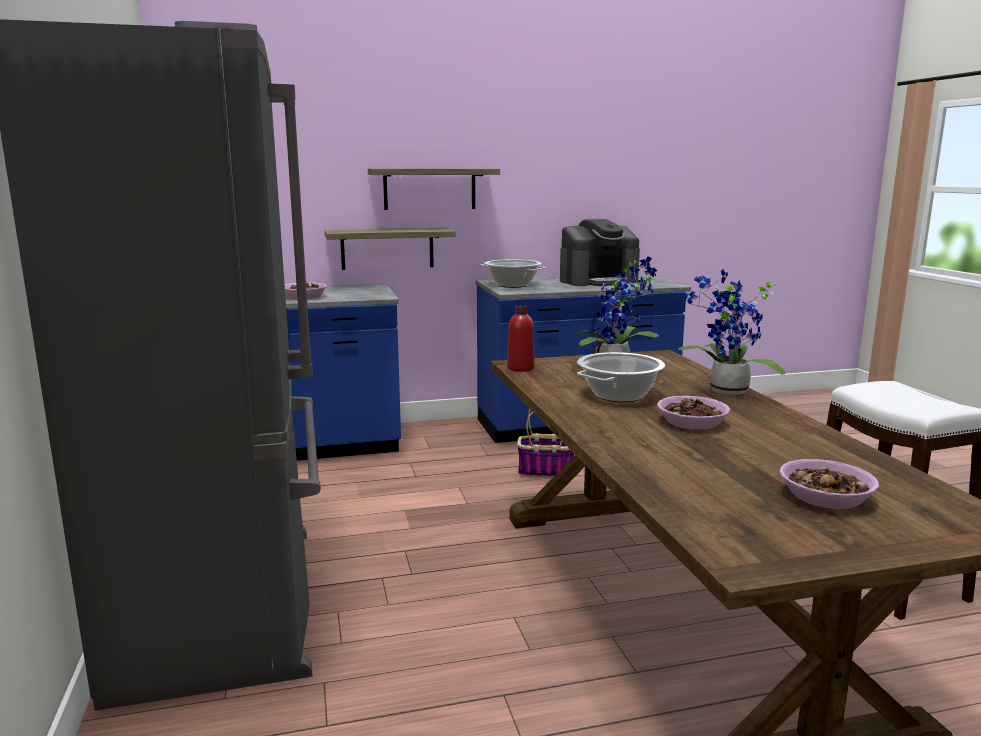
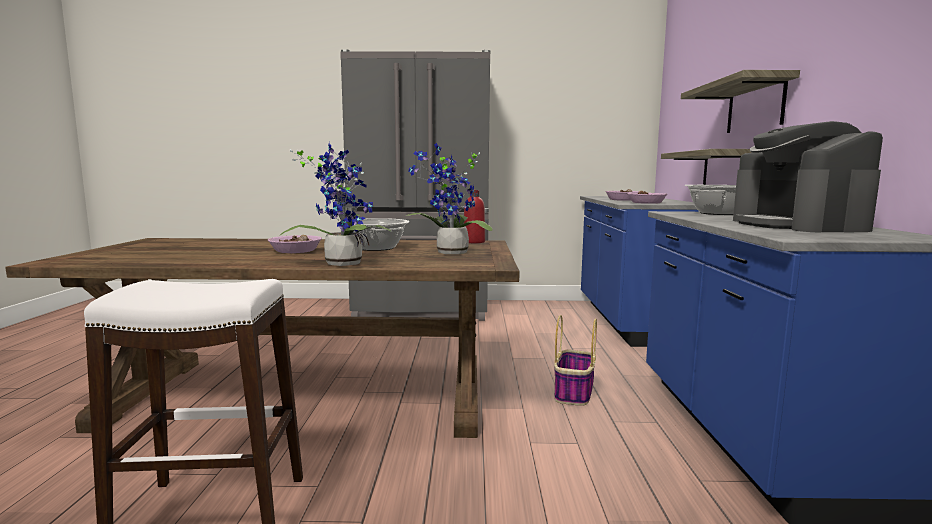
camera: 105 degrees right, 5 degrees down
(826, 497) = (155, 251): bowl -> bowl (646, 203)

